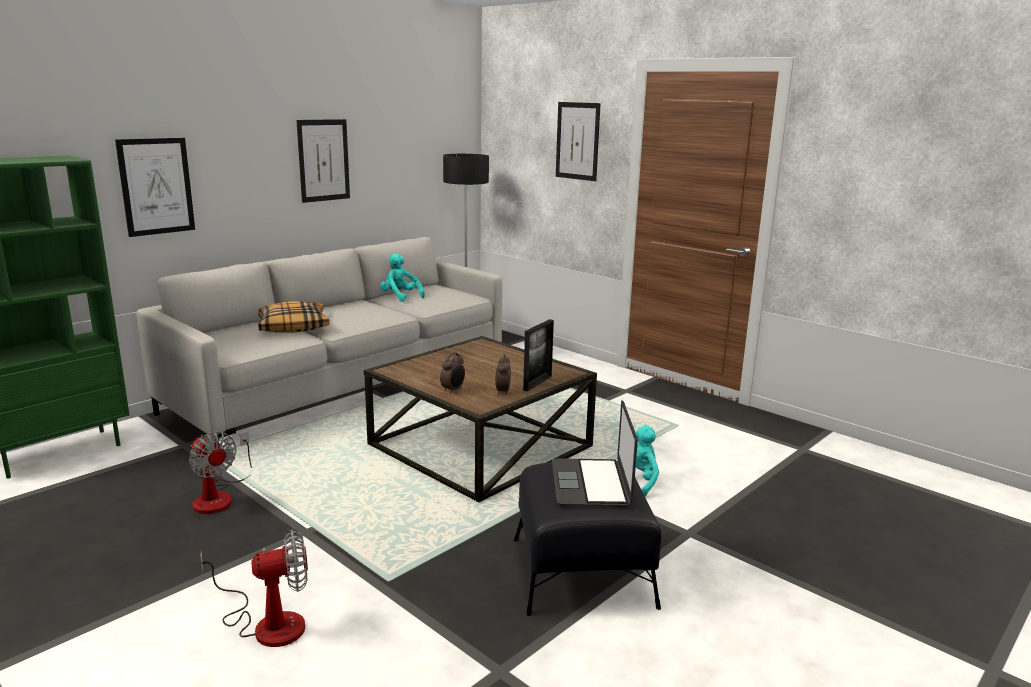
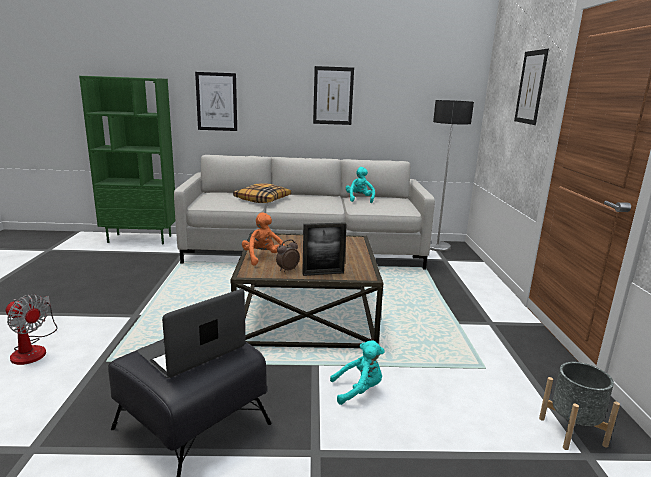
camera: 45 degrees right, 0 degrees up
(219, 496) = (144, 282): fan -> none
(453, 390) = (263, 258): alarm clock -> orange plush toy
(778, 440) = (572, 432): none -> grey planter

